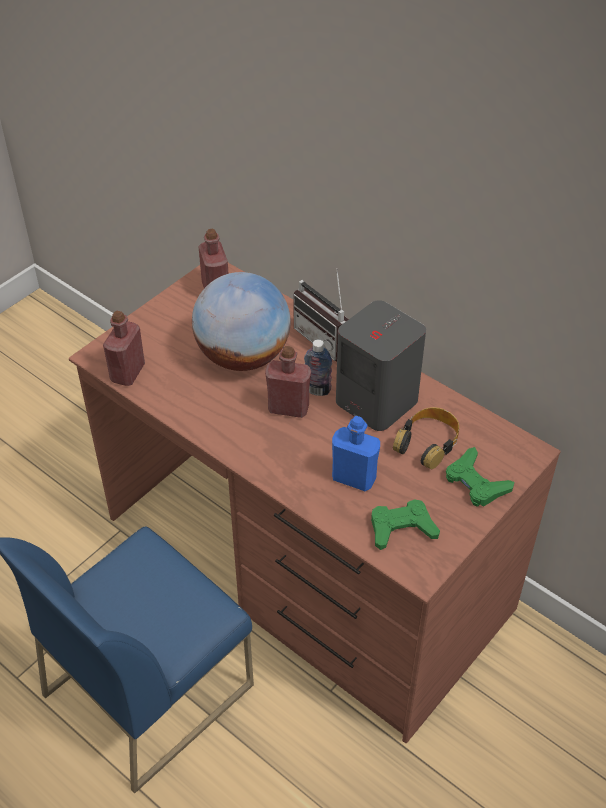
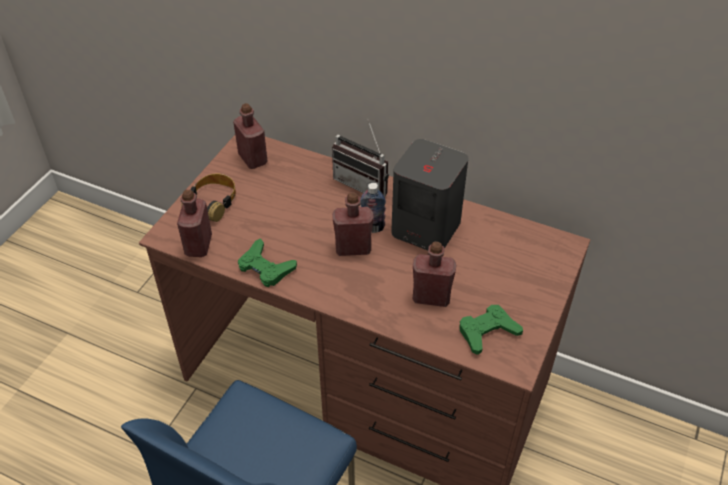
camera: 15 degrees left, 0 degrees up
(243, 356) = (297, 211): globe -> none
(354, 478) = (431, 297): blue bottle -> red bottle
(427, 442) = (481, 254): headphones -> headphones (212, 202)
(476, 483) = (533, 280): green game controller -> green game controller (265, 267)

